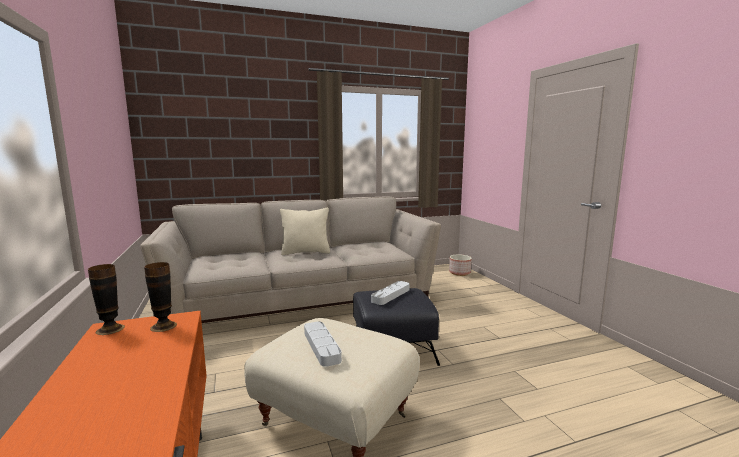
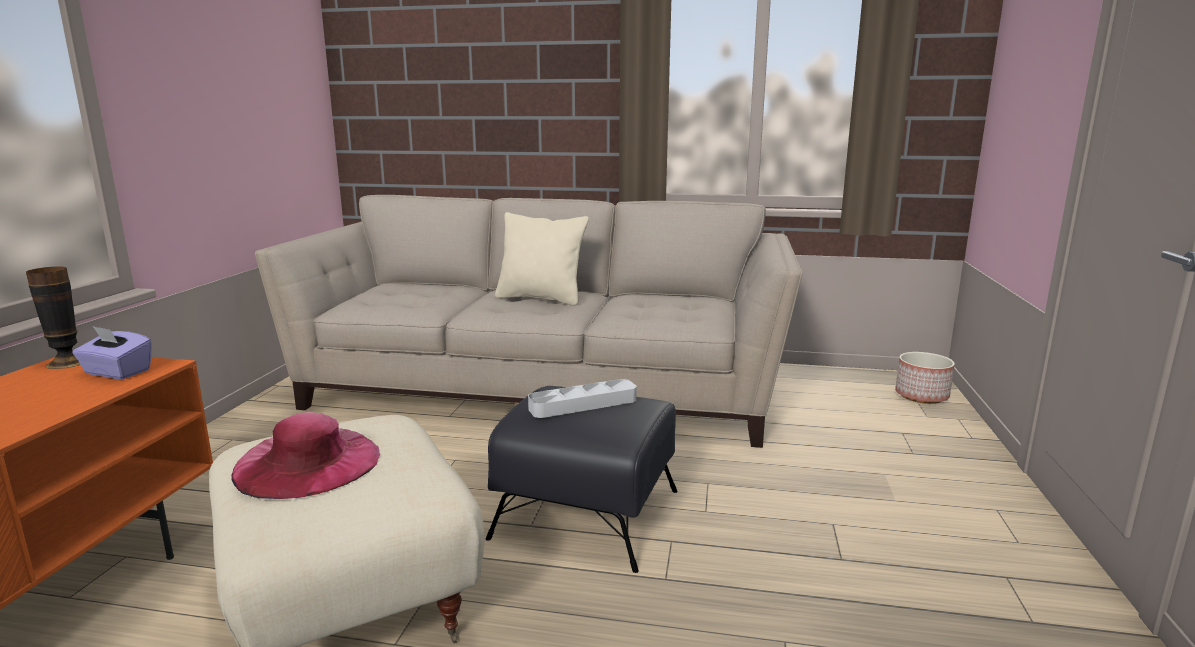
camera: 30 degrees right, 5 degrees up
(163, 326) = (117, 372): vase -> purple tissue box
(321, 346) = (307, 462): grey tray -> pink hat

